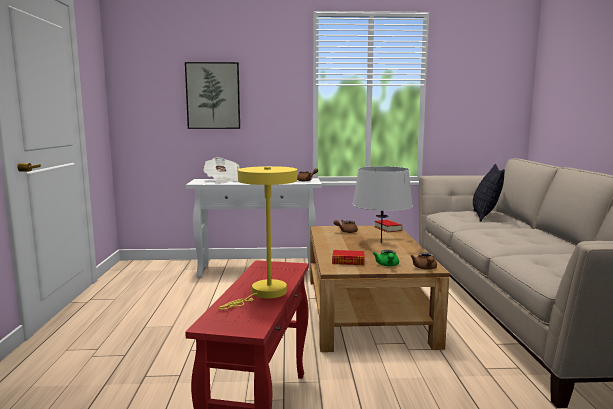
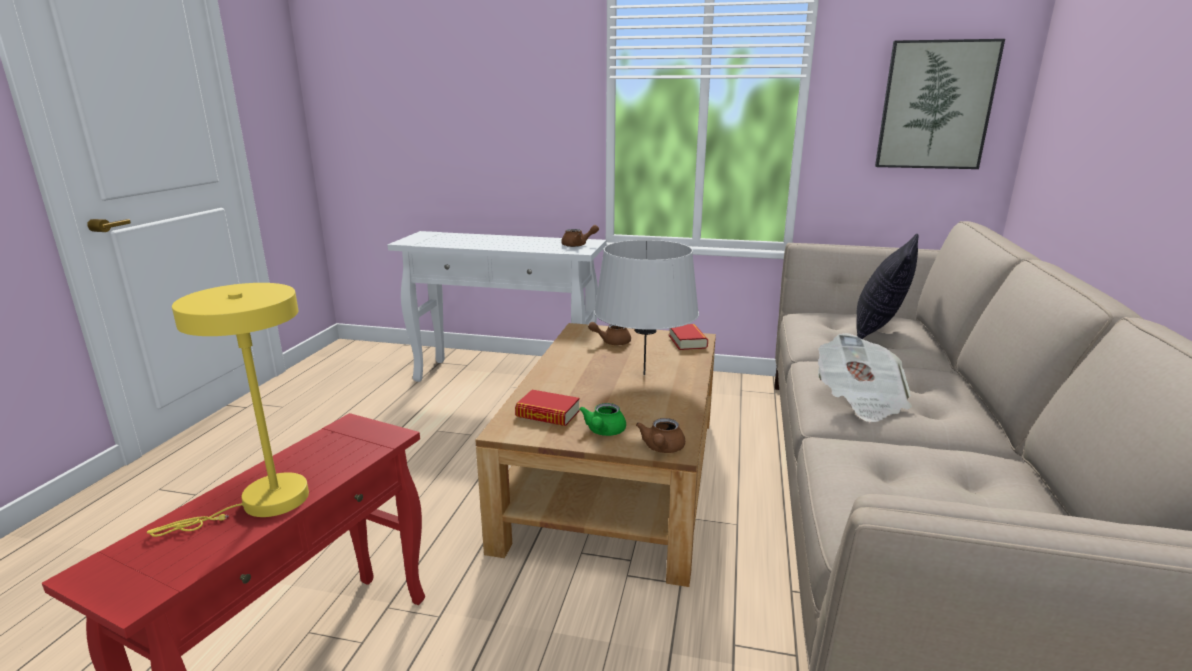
camera: 15 degrees right, 10 degrees up
(213, 96) = (450, 97): picture -> picture (935, 105)
(222, 181) = (451, 238): newspaper -> newspaper (860, 400)

